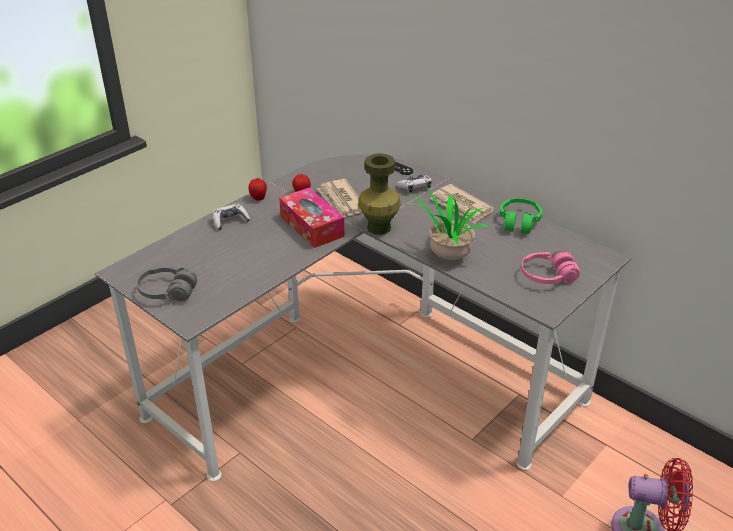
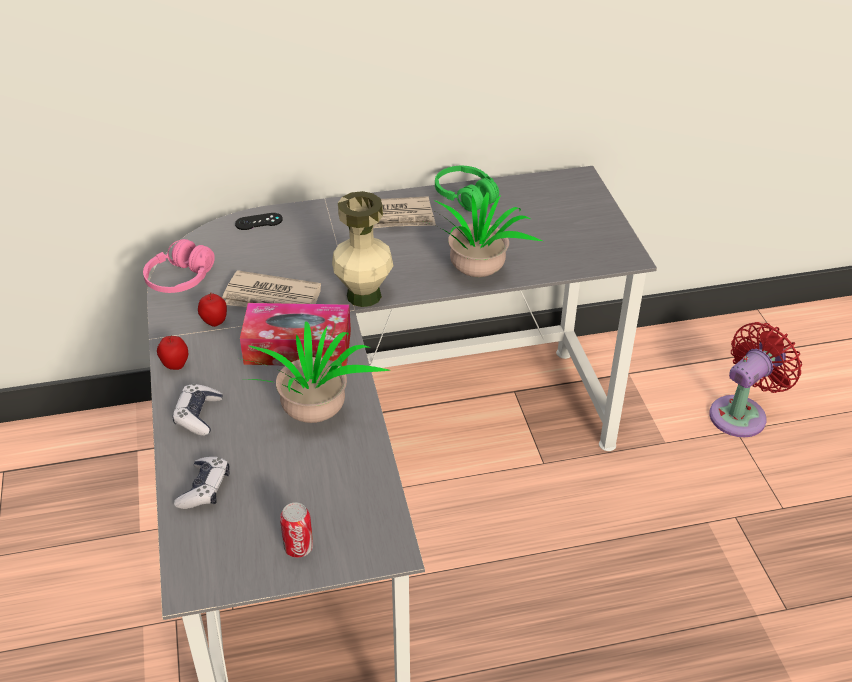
camera: 55 degrees left, 5 degrees up
(167, 292) = (298, 547): grey headphones -> can
(263, 255) = (314, 417): none -> potted plant
(378, 228) = (364, 296): green vase -> beige vase
(415, 187) = (315, 230): game controller -> game controller (205, 489)
(547, 276) = (575, 228): pink headphones -> pink headphones (180, 279)

